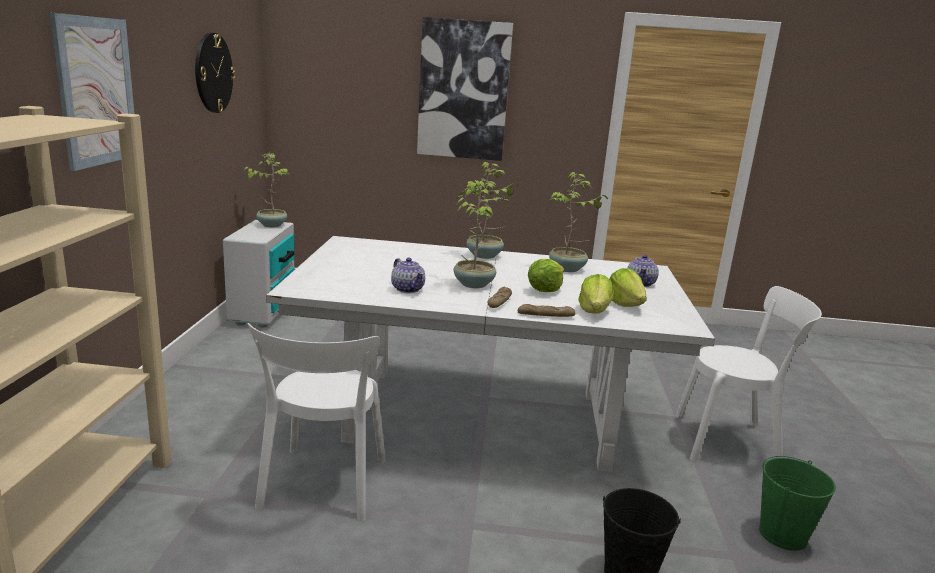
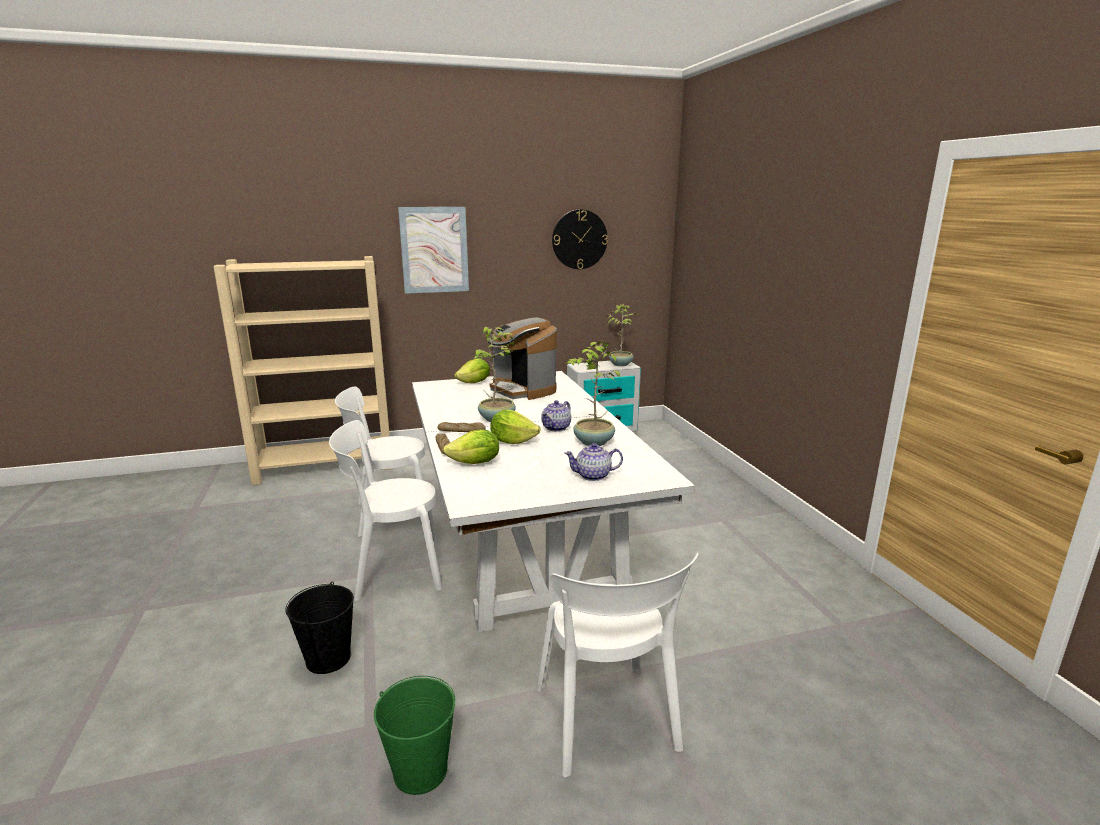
camera: 70 degrees right, 0 degrees up
(384, 259) = (522, 390): none -> coffee machine
(407, 289) = (460, 405): teapot -> teapot (556, 428)
(463, 90) = (778, 256): picture -> none
(473, 504) = (393, 571): none -> white chair
(485, 256) = (584, 412): potted plant -> none
(625, 304) = (511, 473): lettuce -> lettuce (474, 383)

